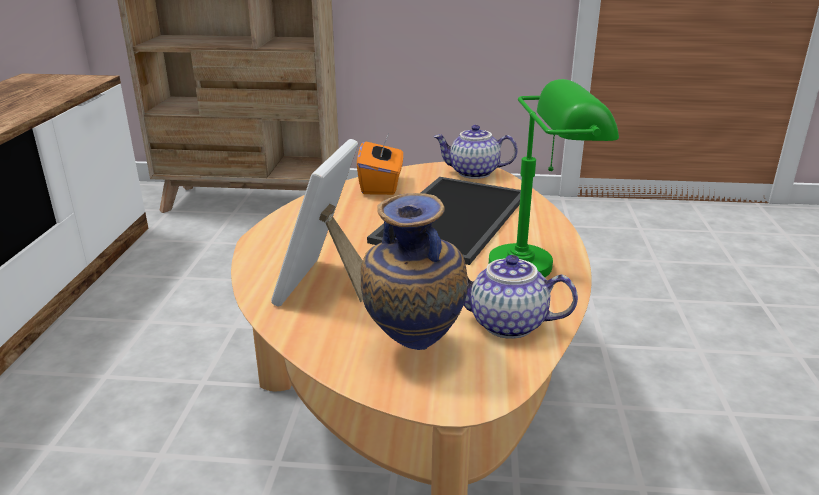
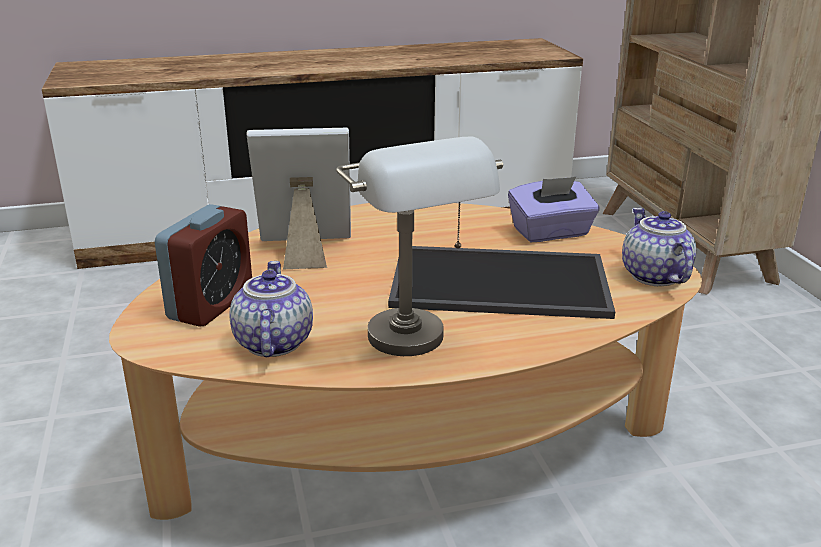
camera: 70 degrees right, 0 degrees up
(381, 185) = (551, 233): orange tissue box -> purple tissue box
(412, 351) = (211, 304): vase -> alarm clock
(541, 263) = (419, 348): green table lamp -> grey table lamp

